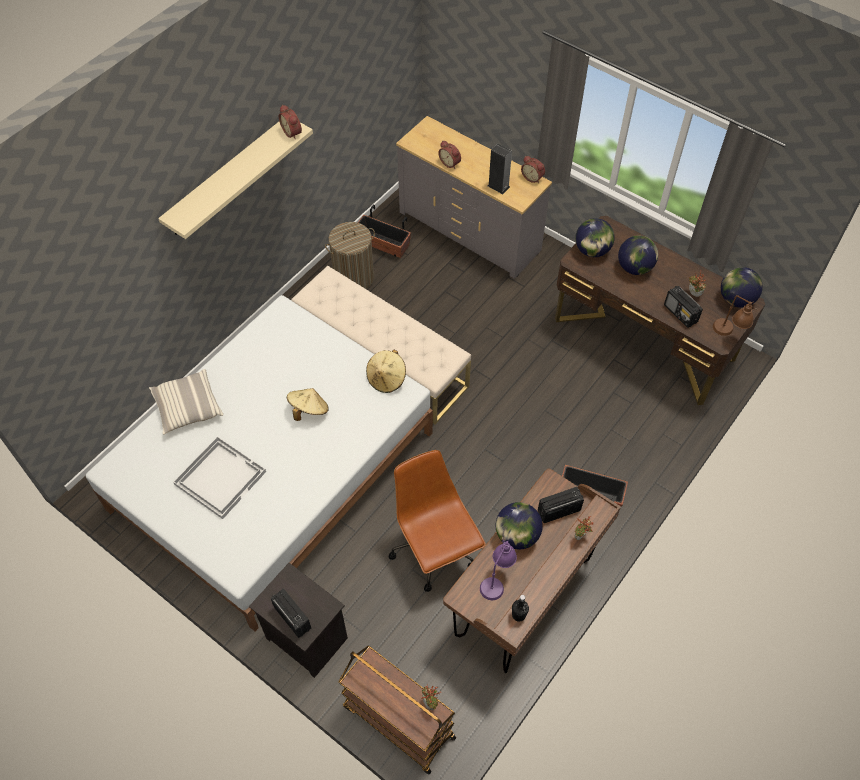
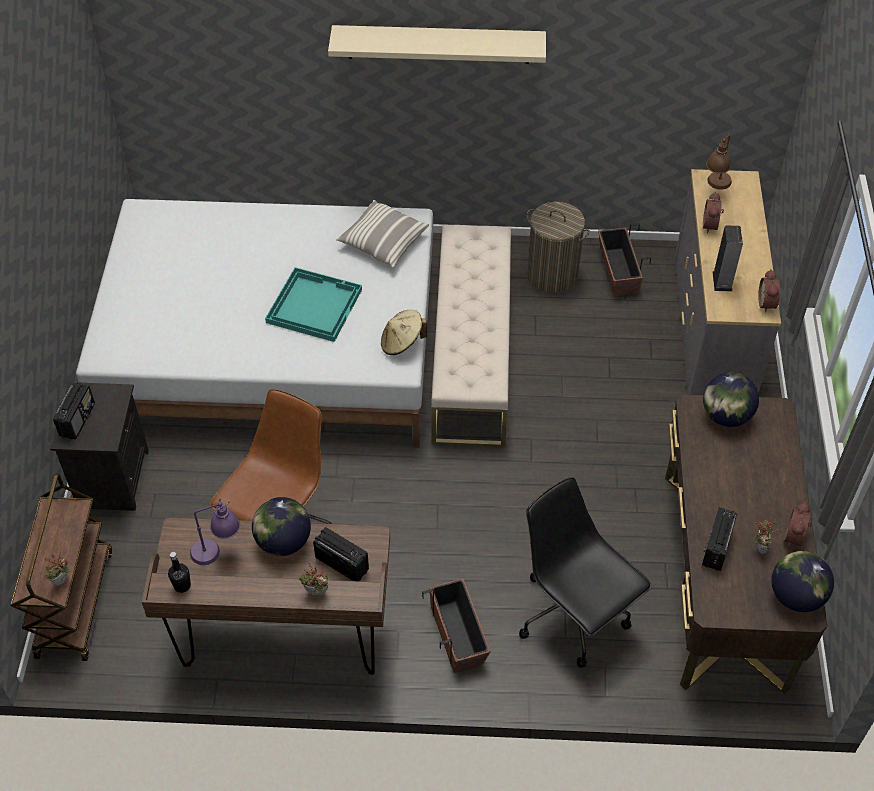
camera: 55 degrees right, 5 degrees down
(187, 407) = (245, 221): pillow -> pillow (383, 242)
(220, 477) = (189, 286): white tray -> none
(293, 132) = (526, 47): alarm clock -> alarm clock (795, 537)
(308, 410) = (314, 305): beige hat -> turquoise tray
(618, 427) = (574, 616): none -> black office chair
(635, 267) = (742, 469): globe -> none
(728, 333) = (734, 613): brown table lamp -> brown table lamp (716, 188)

